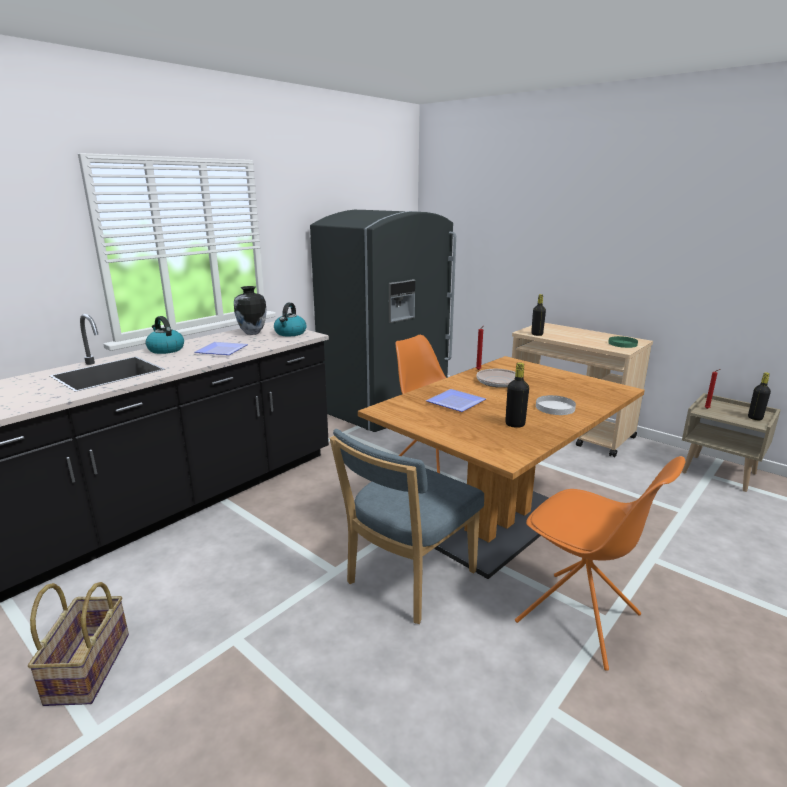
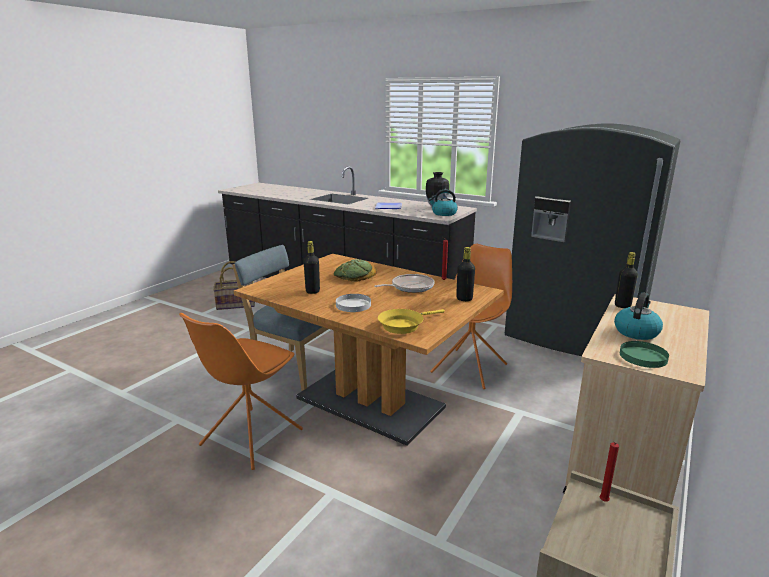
camera: 80 degrees right, 0 degrees up
(165, 349) = (385, 199): kettle -> kettle (636, 332)
(458, 402) = (354, 275): plate -> bread
(600, 392) = (404, 325): none -> yellow frying pan
(755, 418) = (599, 557): black bottle -> black bottle (464, 299)

